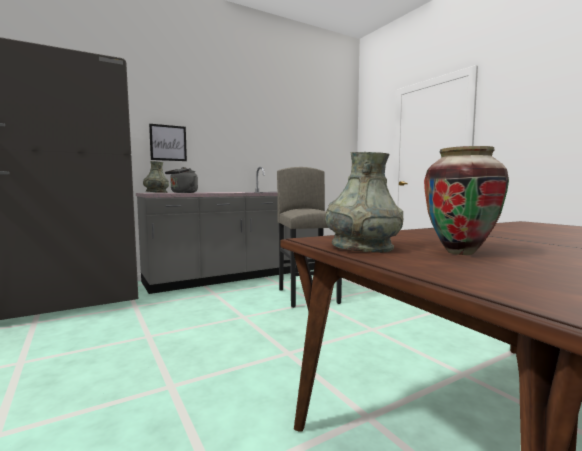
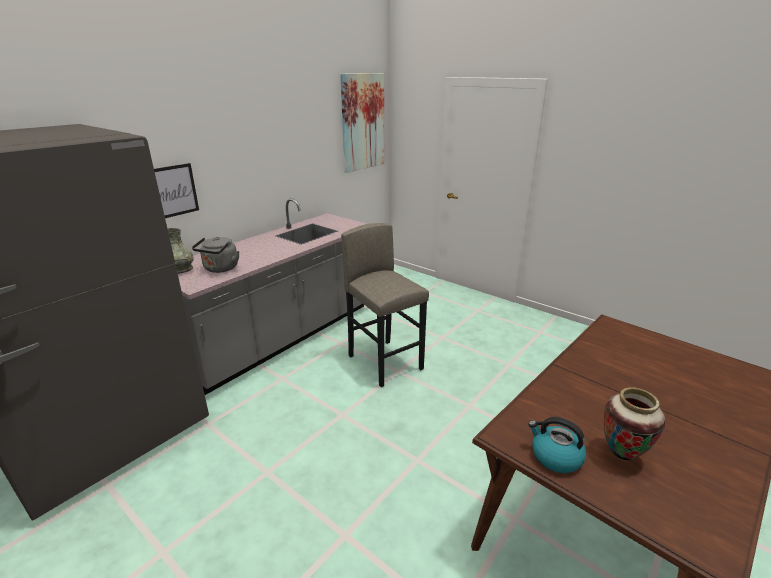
camera: 20 degrees left, 20 degrees up
(332, 130) = (362, 122): none -> picture
(362, 247) = (555, 457): grey vase -> kettle

